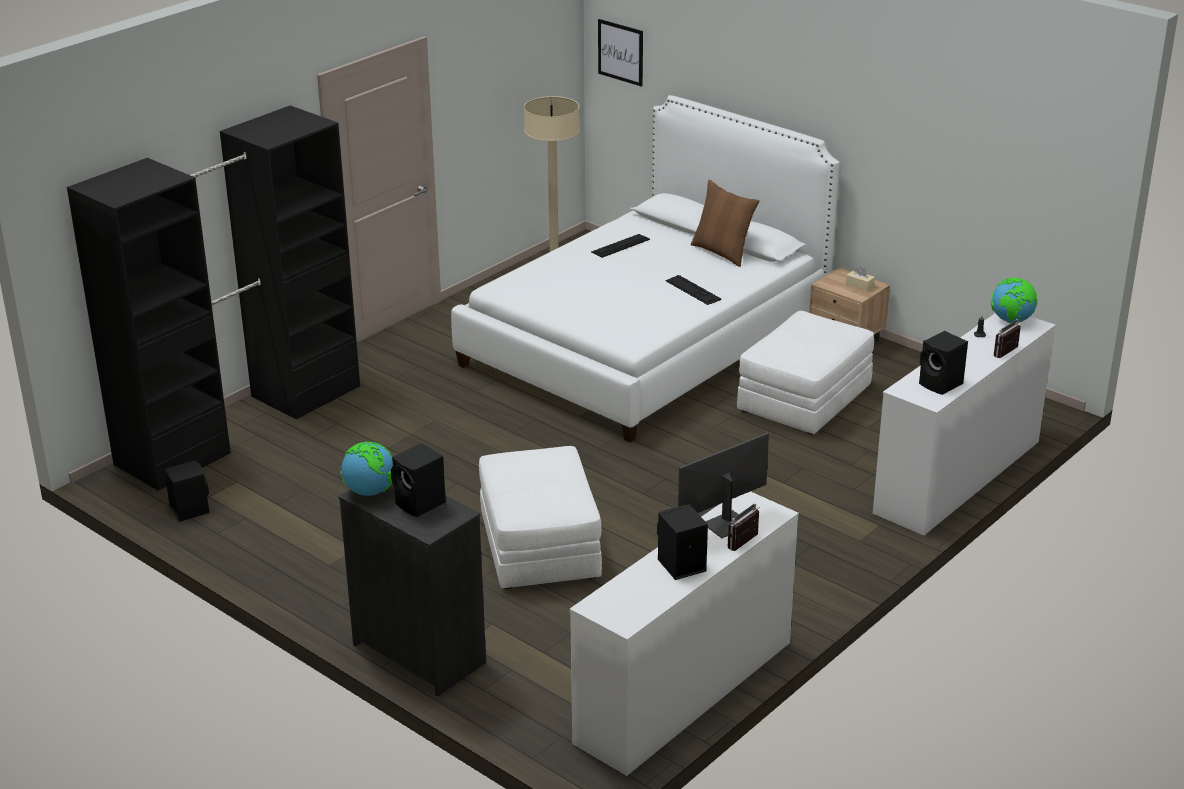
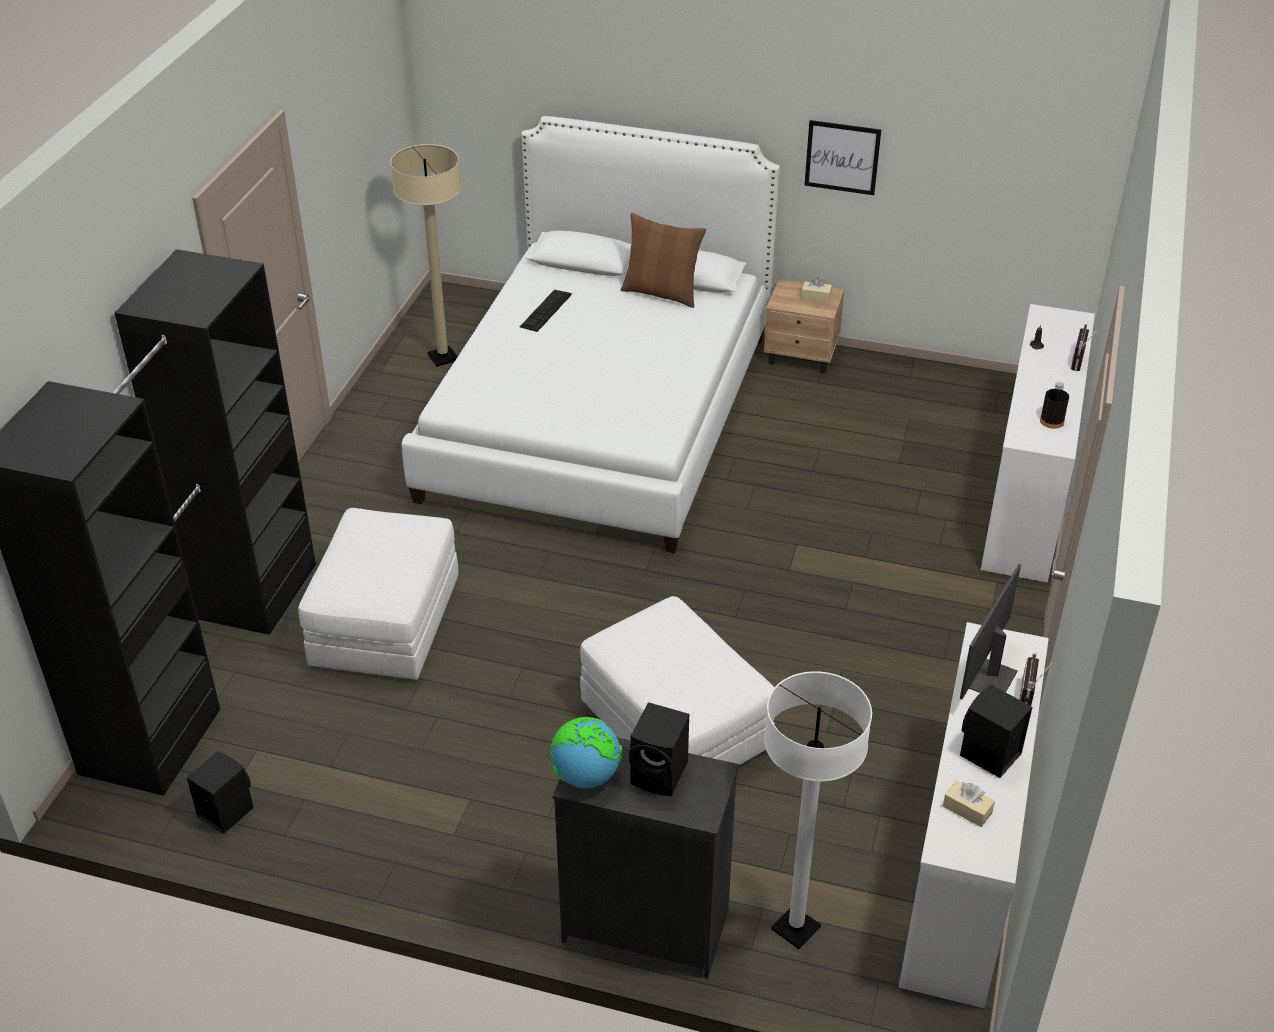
camera: 25 degrees left, 10 degrees up
(526, 688) = (795, 928): none -> white floor lamp
(620, 52) = (464, 72): picture -> picture (842, 157)
(632, 590) = (967, 809): none -> beige tissue box
(692, 290) = (667, 351): keyboard -> none
(804, 399) = (812, 443): white ottoman -> white ottoman (385, 622)
(941, 385) = (1051, 421): black speaker -> black bottle
(1011, 321) = (1052, 320): globe -> none

